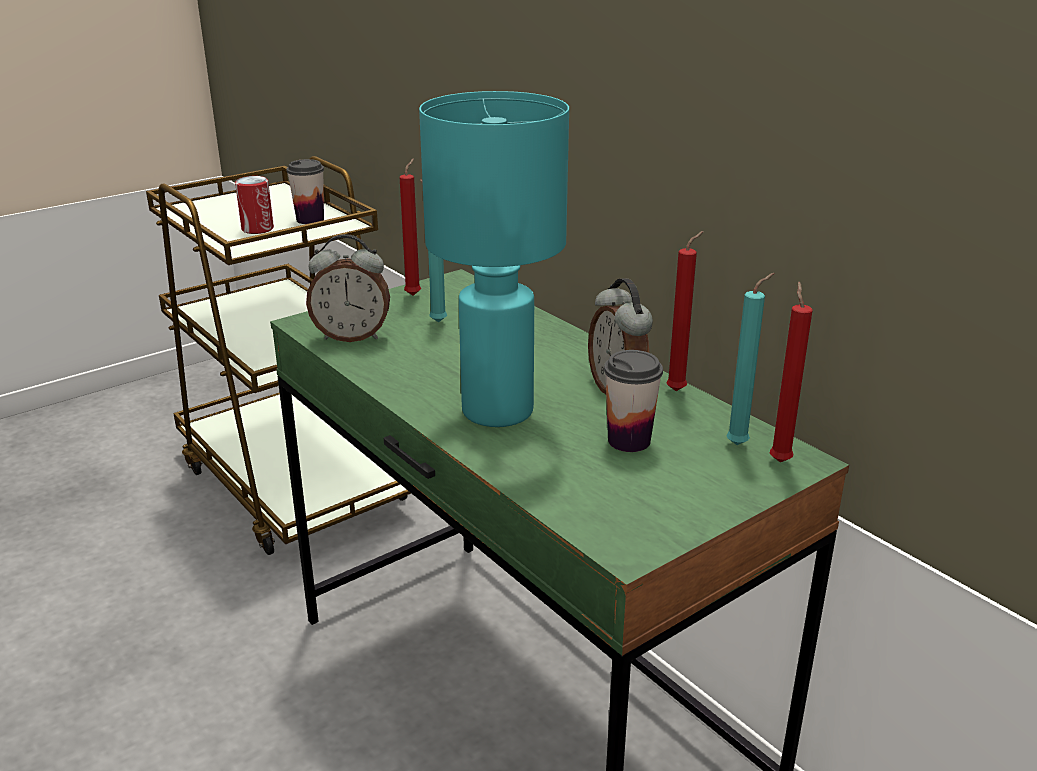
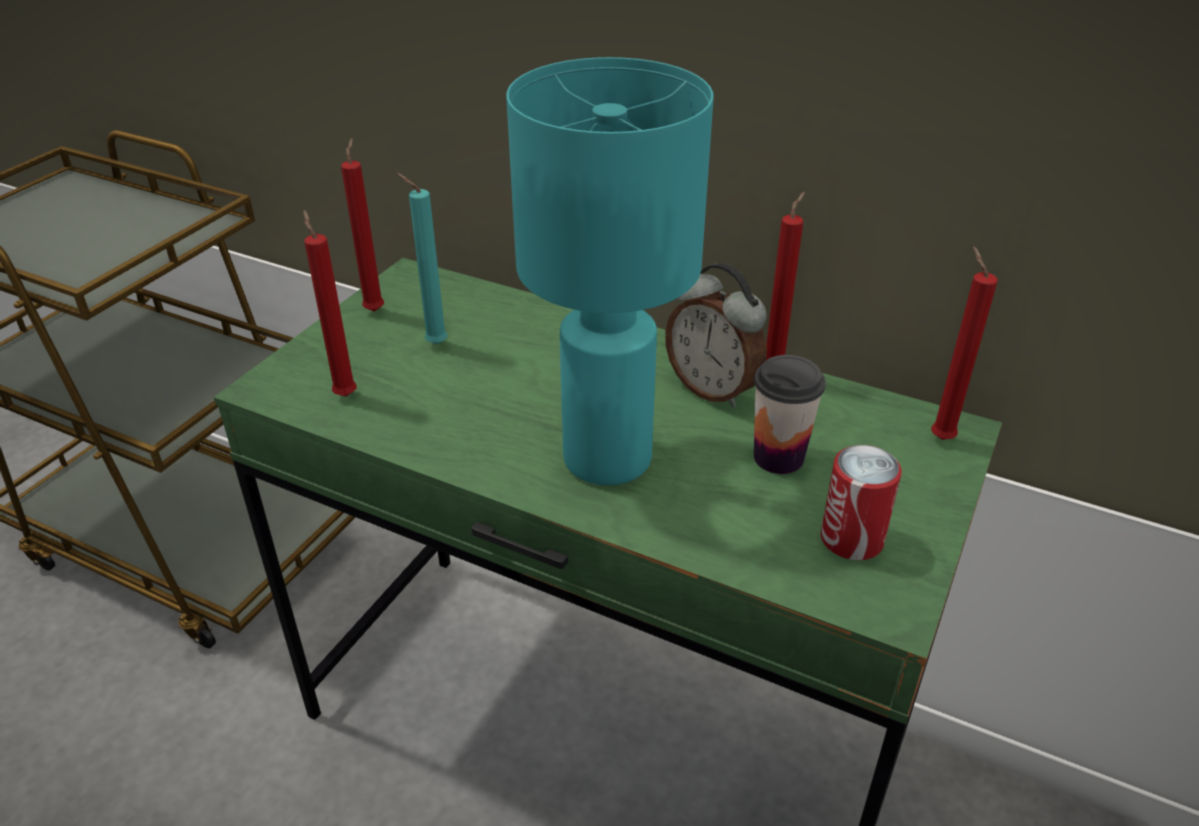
camera: 25 degrees left, 10 degrees up
(257, 229) = (87, 252): can -> can (851, 539)
(310, 219) = (152, 223): cup -> none
(352, 336) = (344, 394): alarm clock -> red candle
(740, 444) = (888, 427): turquoise candle -> none

